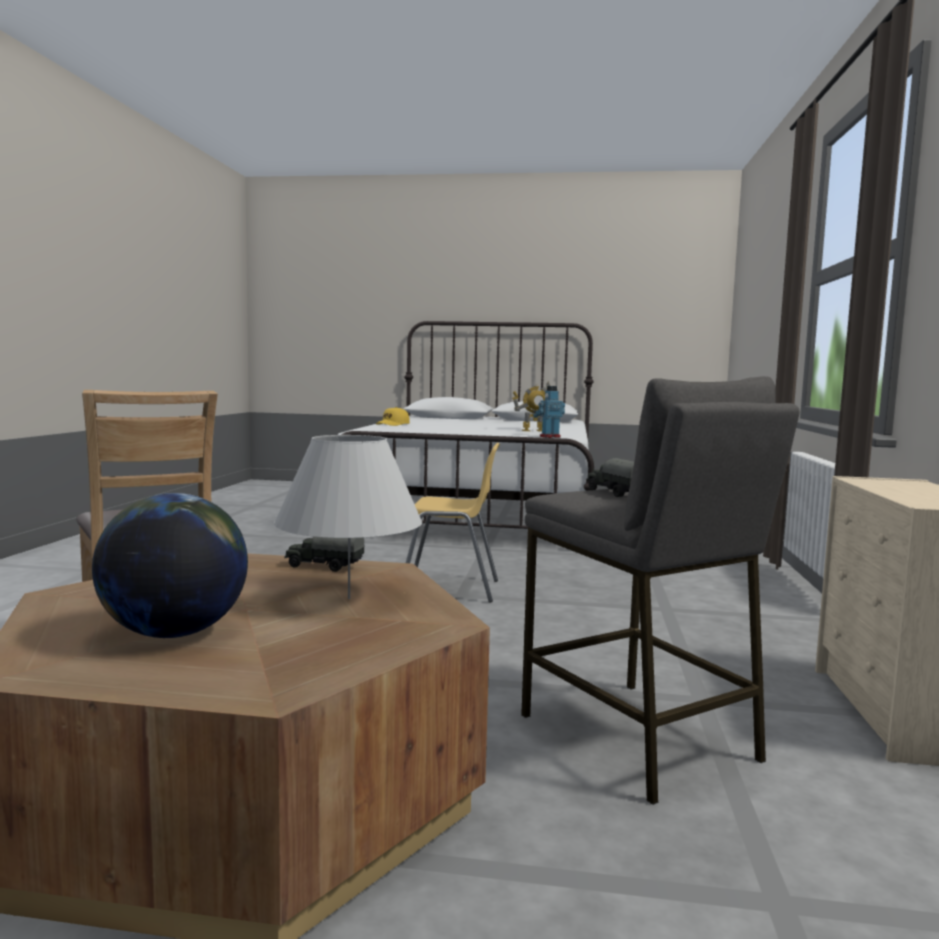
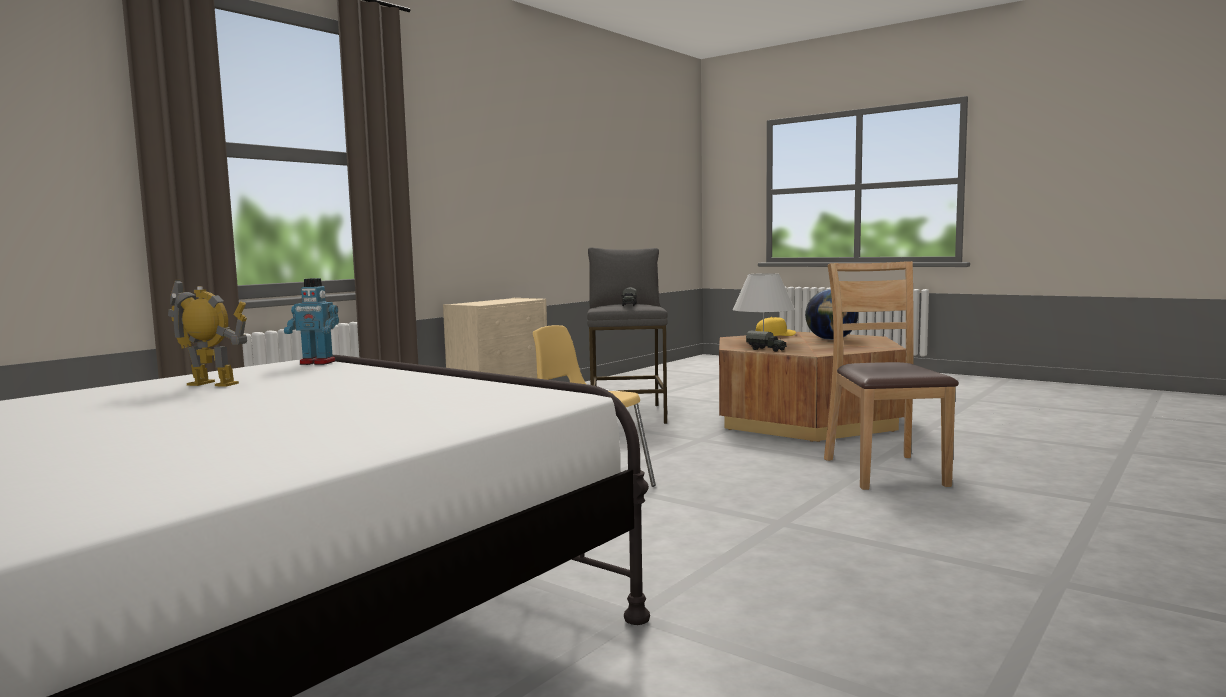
camera: 150 degrees left, 0 degrees up
(393, 424) = (372, 432): yellow cap -> yellow cap (775, 335)

